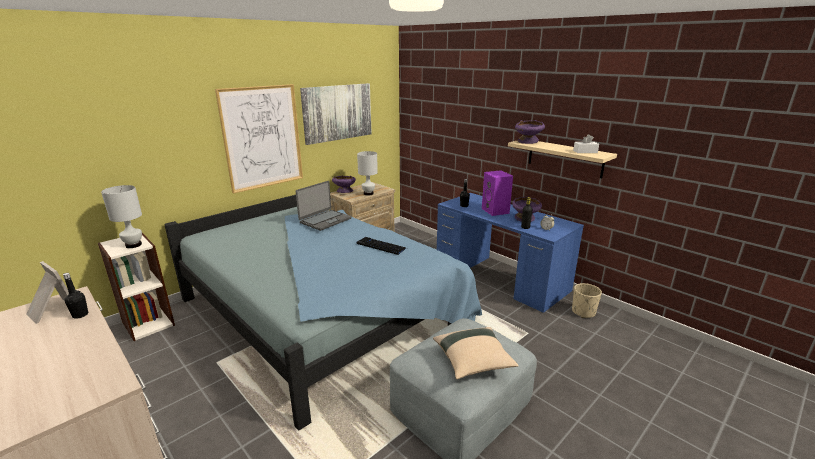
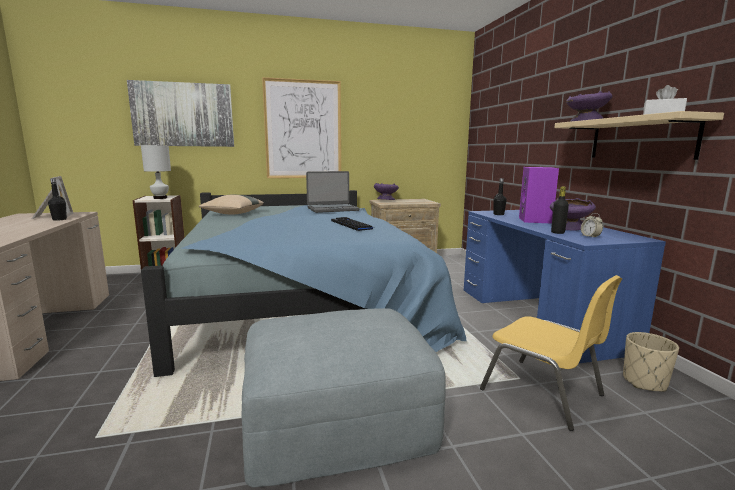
camera: 30 degrees right, 10 degrees down
(337, 112) = (389, 116): picture -> picture (183, 115)
(368, 193) = (407, 203): white table lamp -> none
(473, 362) = (329, 339): beige pillow -> beige pillow (232, 214)
(546, 339) = (543, 393): none -> yellow chair

